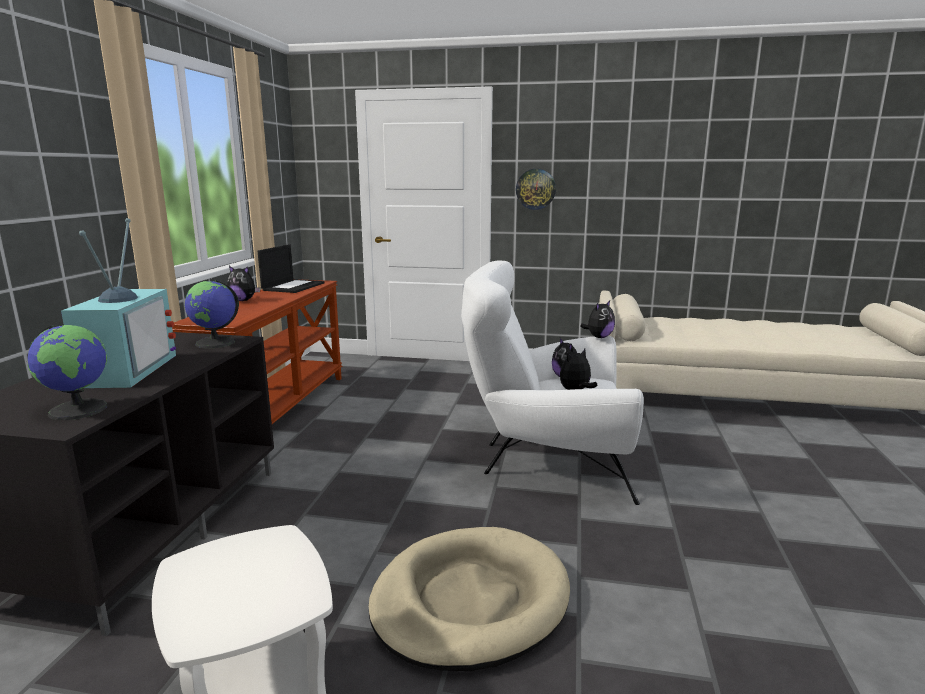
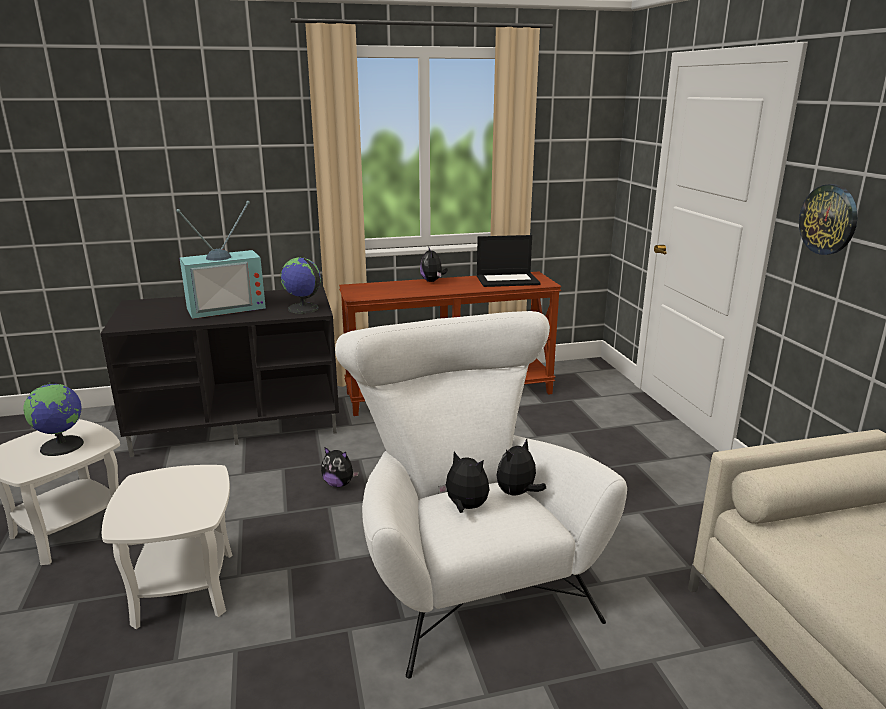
camera: 65 degrees right, 5 degrees up
(79, 409) = (149, 320): globe -> globe (63, 446)
(470, 601) = (184, 587): beige dog bed -> white side table
(598, 337) = (604, 471): plush toy -> plush toy (339, 484)

